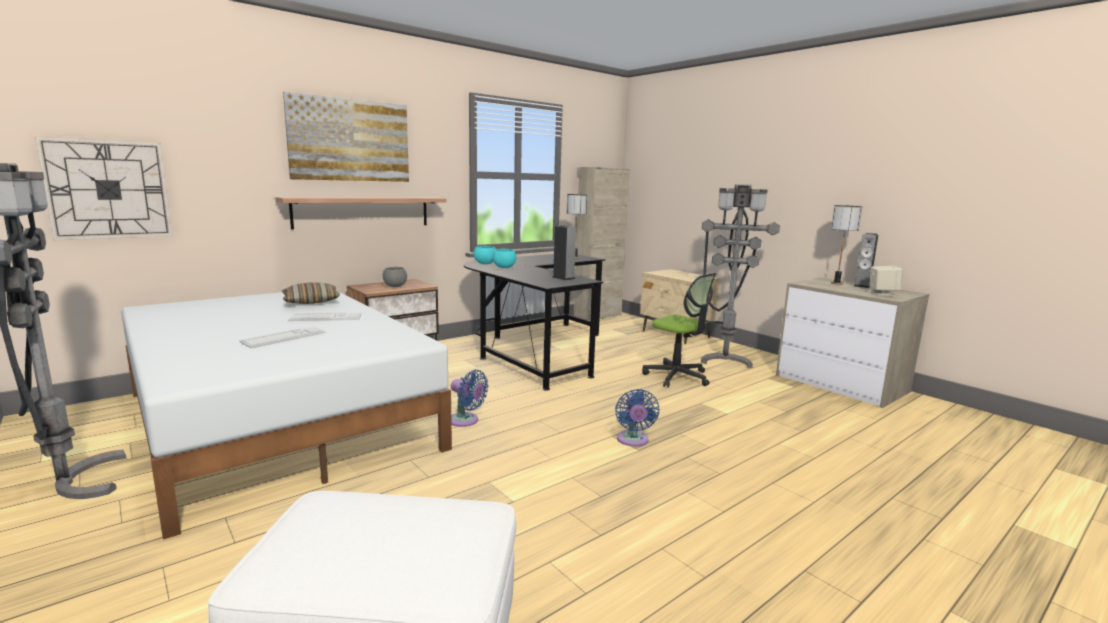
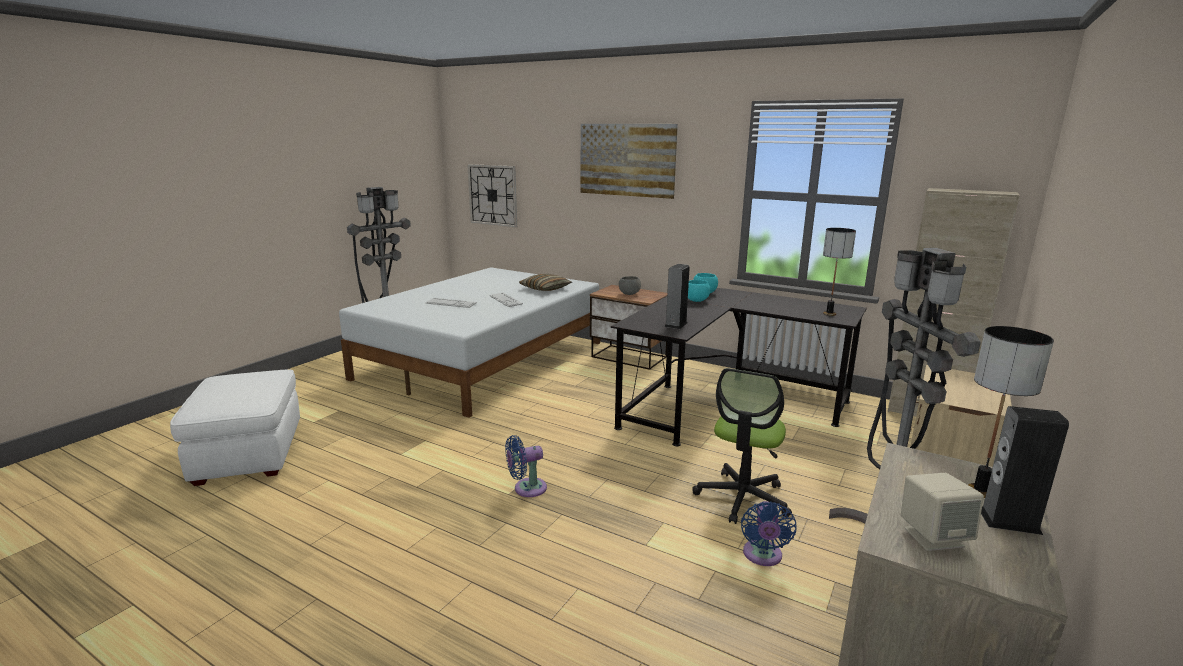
camera: 70 degrees right, 5 degrees up
(362, 212) = (632, 223): shelf -> none
(466, 421) = (520, 411): blue fan -> blue fan (762, 556)

